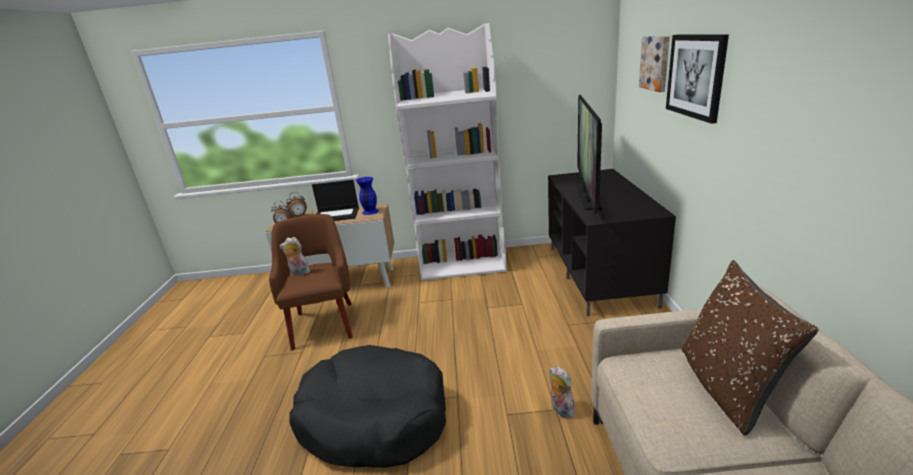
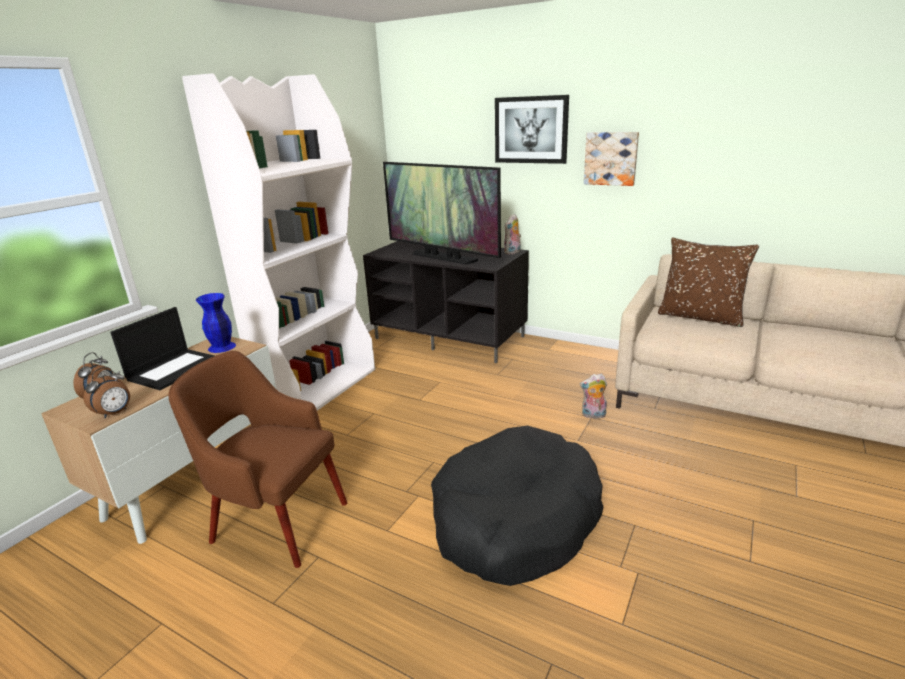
camera: 60 degrees left, 0 degrees up
(298, 273) = (242, 453): plush toy -> plush toy (512, 252)
(656, 63) = (465, 124): picture -> picture (611, 158)

